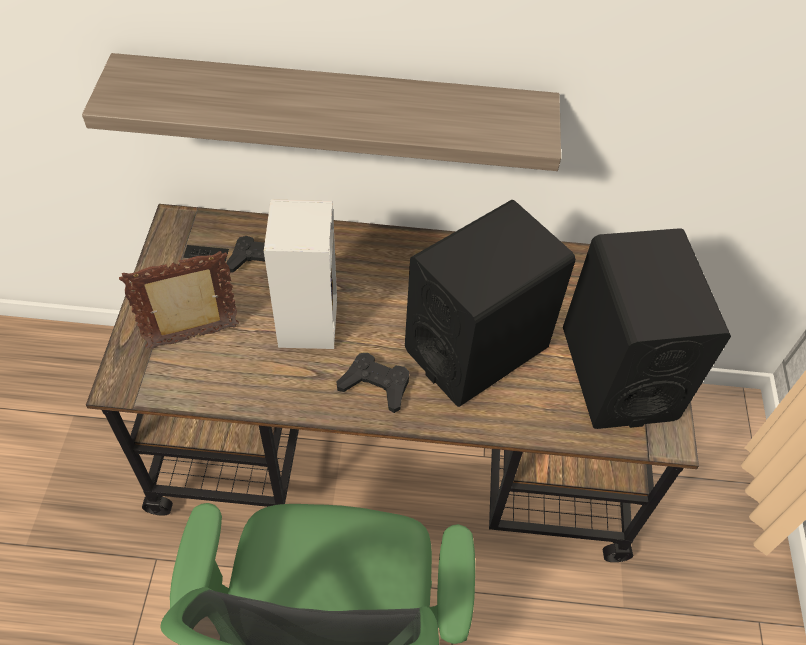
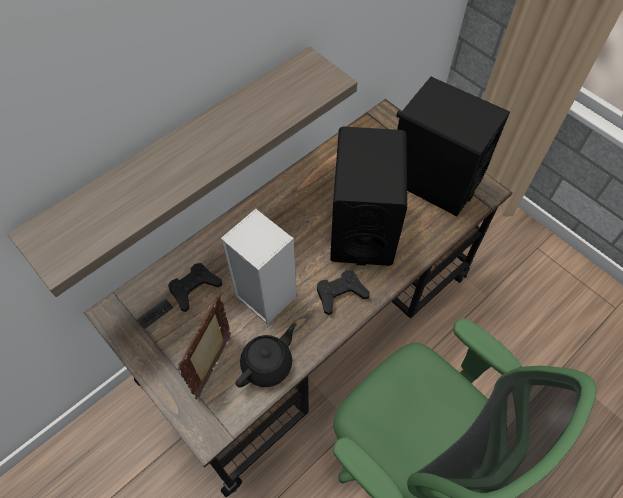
camera: 45 degrees left, 5 degrees up
(235, 379) = (268, 364): none -> black teapot

